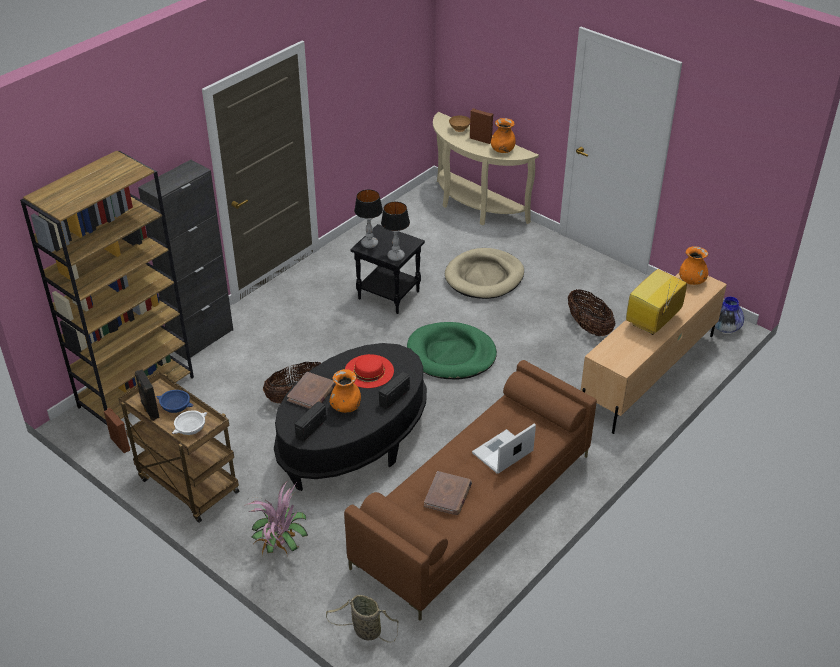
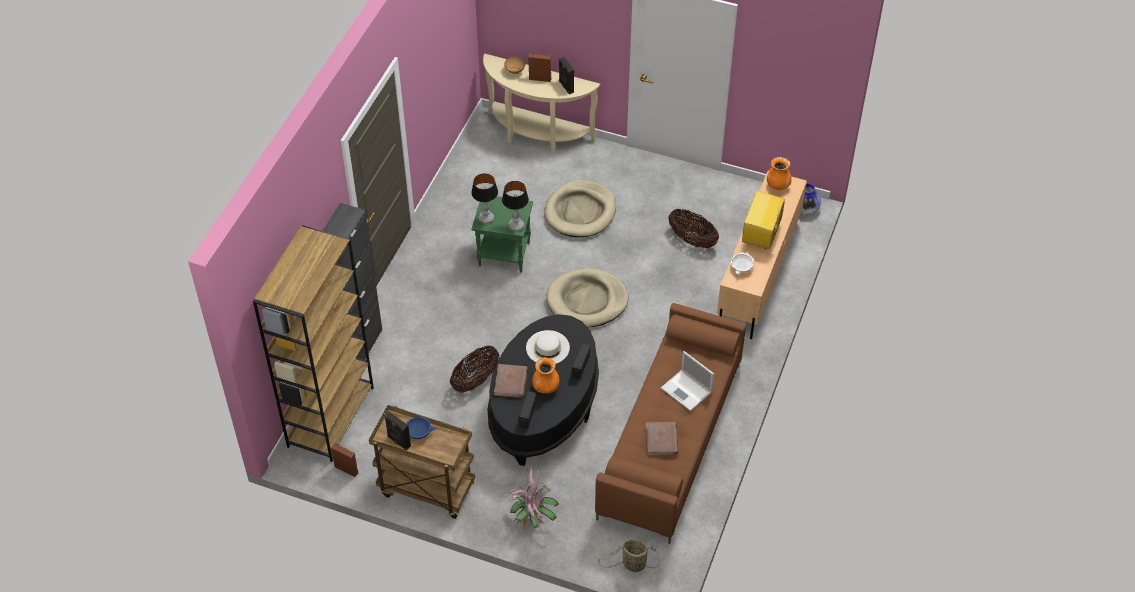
camera: 20 degrees left, 10 degrees up
(190, 428) = (442, 447): white bowl -> white bowl (741, 267)
(369, 371) = (547, 347): red hat -> white hat
(390, 295) = (505, 254): black side table -> green side table
(451, 354) = (587, 301): green dog bed -> beige dog bed
(502, 150) = (565, 87): orange vase -> black speaker
(502, 453) = (687, 391): laptop -> laptop turned 75 degrees counterclockwise

